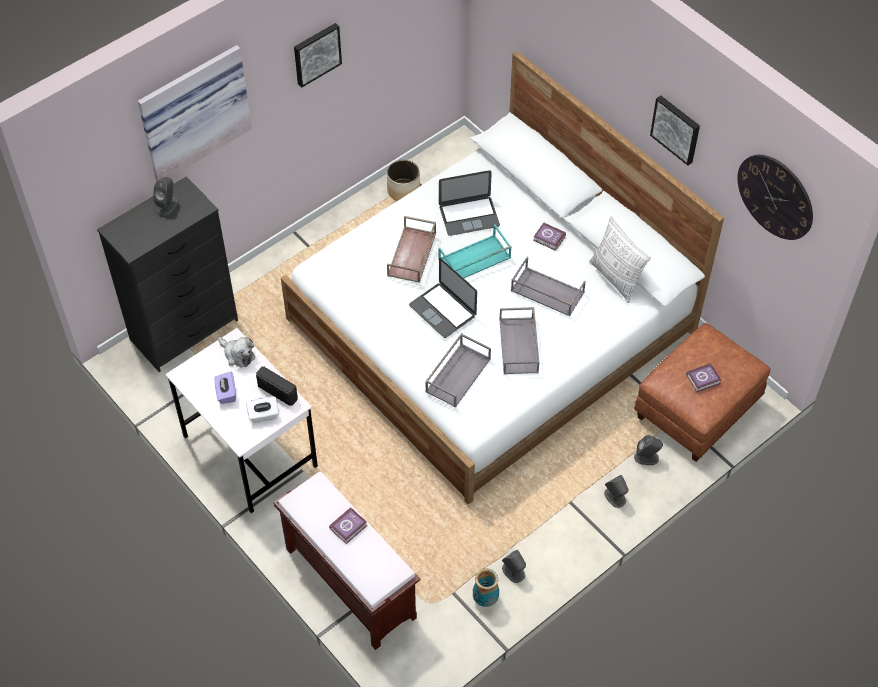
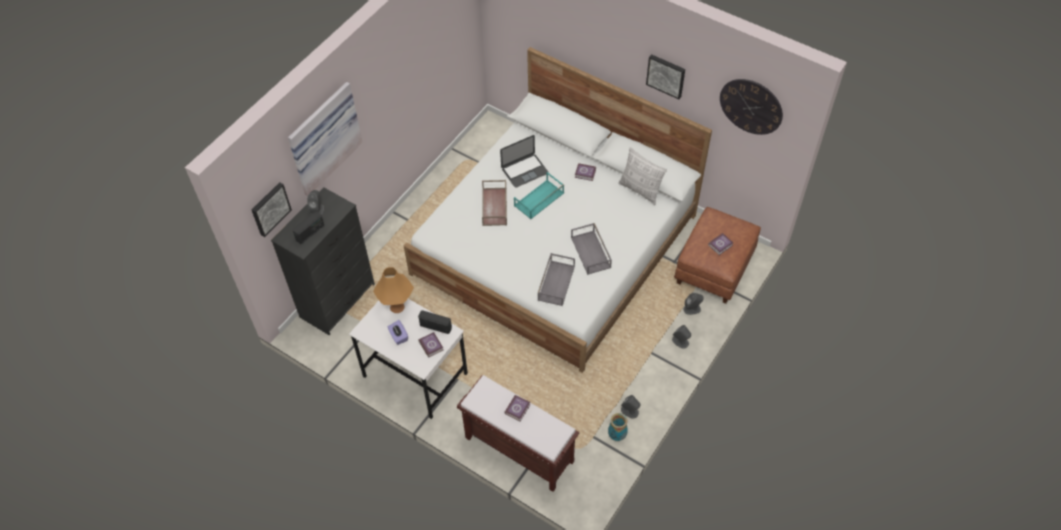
camera: 15 degrees left, 0 degrees up
(148, 231) = (310, 233): none -> radio
(238, 354) = (397, 307): plush toy -> orange table lamp
(263, 415) = (431, 345): white tissue box -> book
(316, 53) = (395, 77): picture -> picture (270, 208)
(403, 190) = (461, 165): planter -> none
(442, 310) = (529, 240): laptop -> none
(546, 292) = (596, 210): grey tray -> none

